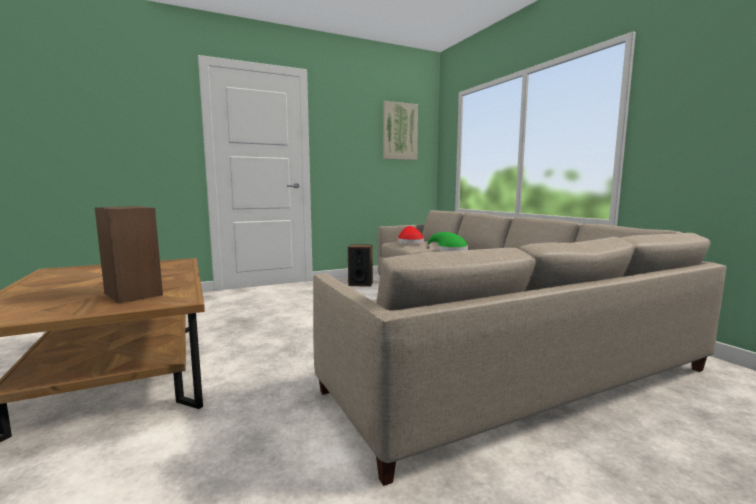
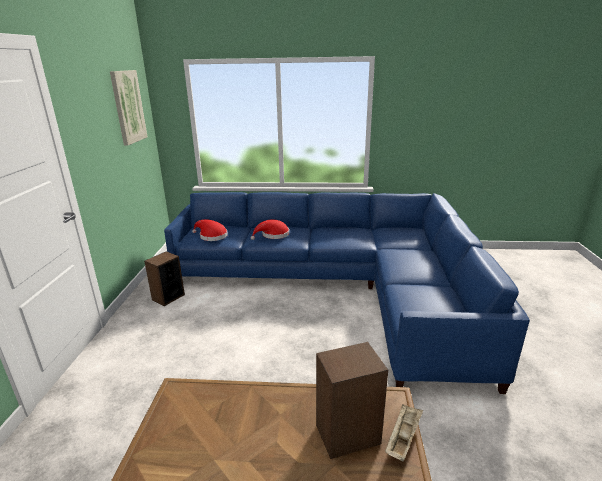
camera: 60 degrees left, 15 degrees up
(123, 307) = (403, 438): none -> beige tray
(449, 250) = (273, 235): green hat -> red hat
(484, 330) = (343, 287): beige sofa -> blue sofa

